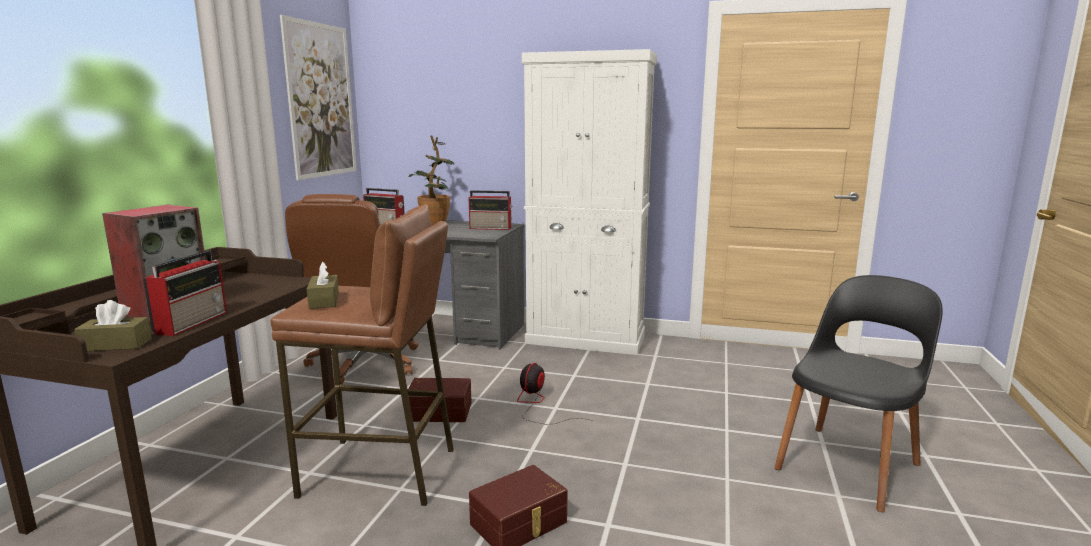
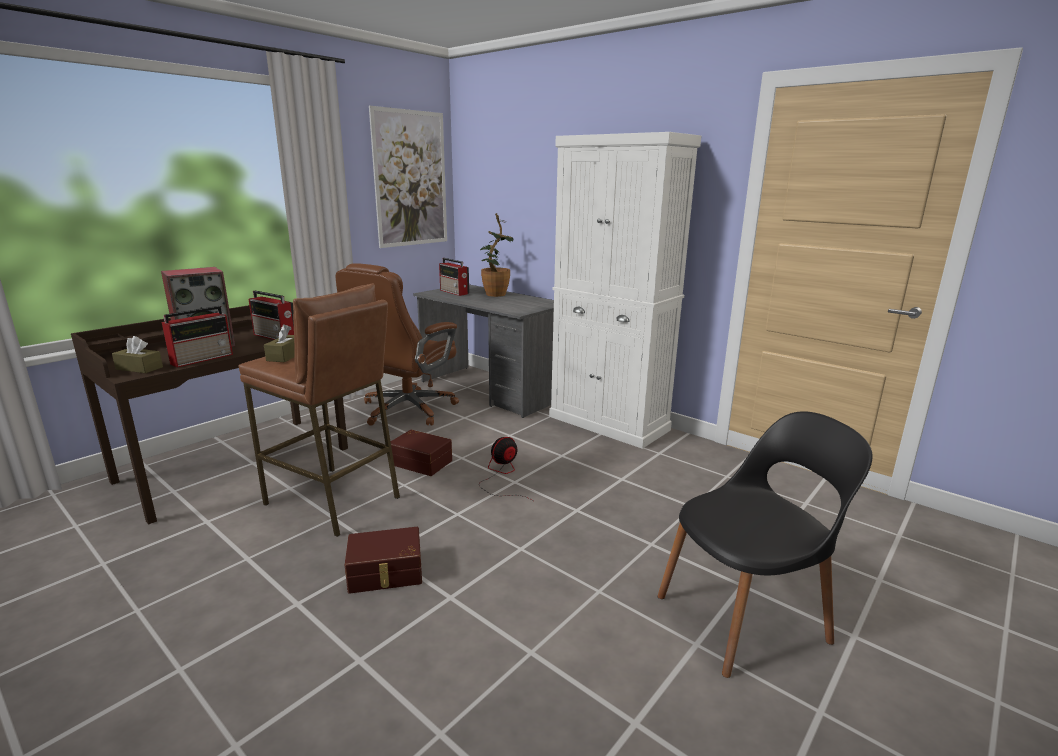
camera: 25 degrees right, 5 degrees up
(491, 228) = (535, 304): radio -> radio (275, 336)

